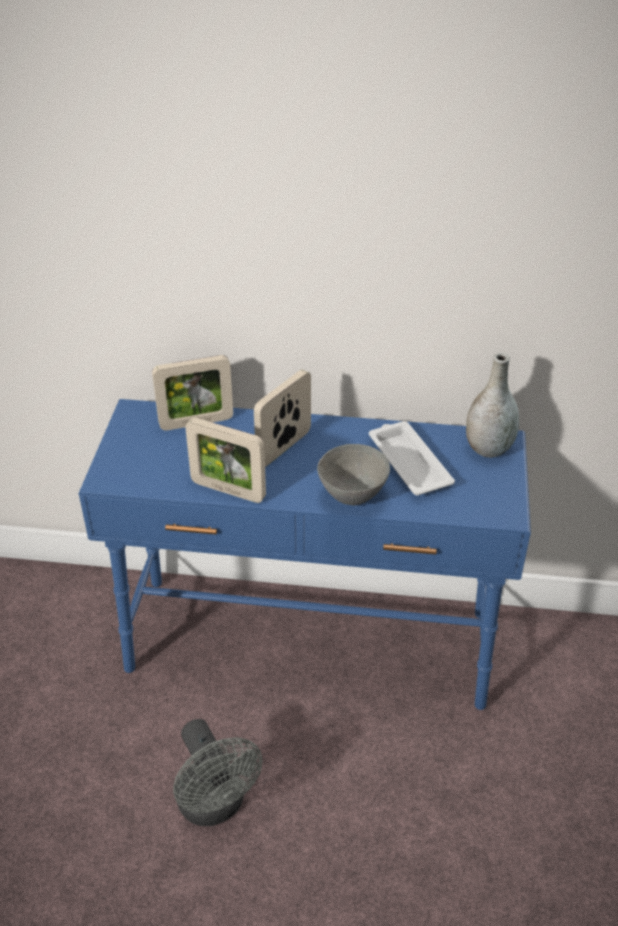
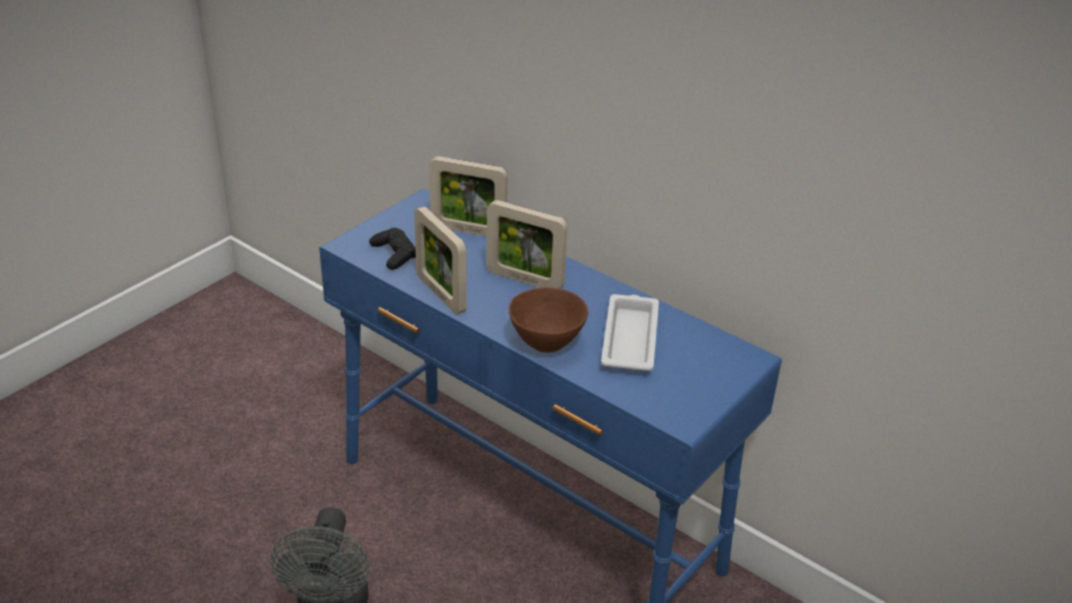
camera: 30 degrees right, 5 degrees down
(154, 470) = (394, 254): none -> black game controller
(284, 447) = (524, 280): picture frame -> picture frame turned 135 degrees counterclockwise
(352, 497) = (546, 344): grey bowl -> brown bowl
(488, 449) = (724, 358): grey vase -> none

